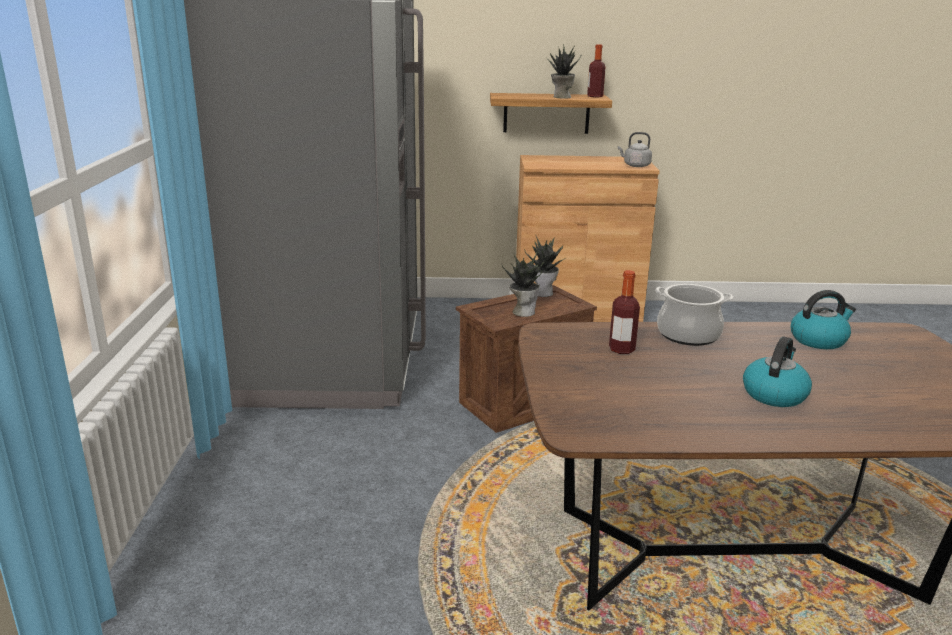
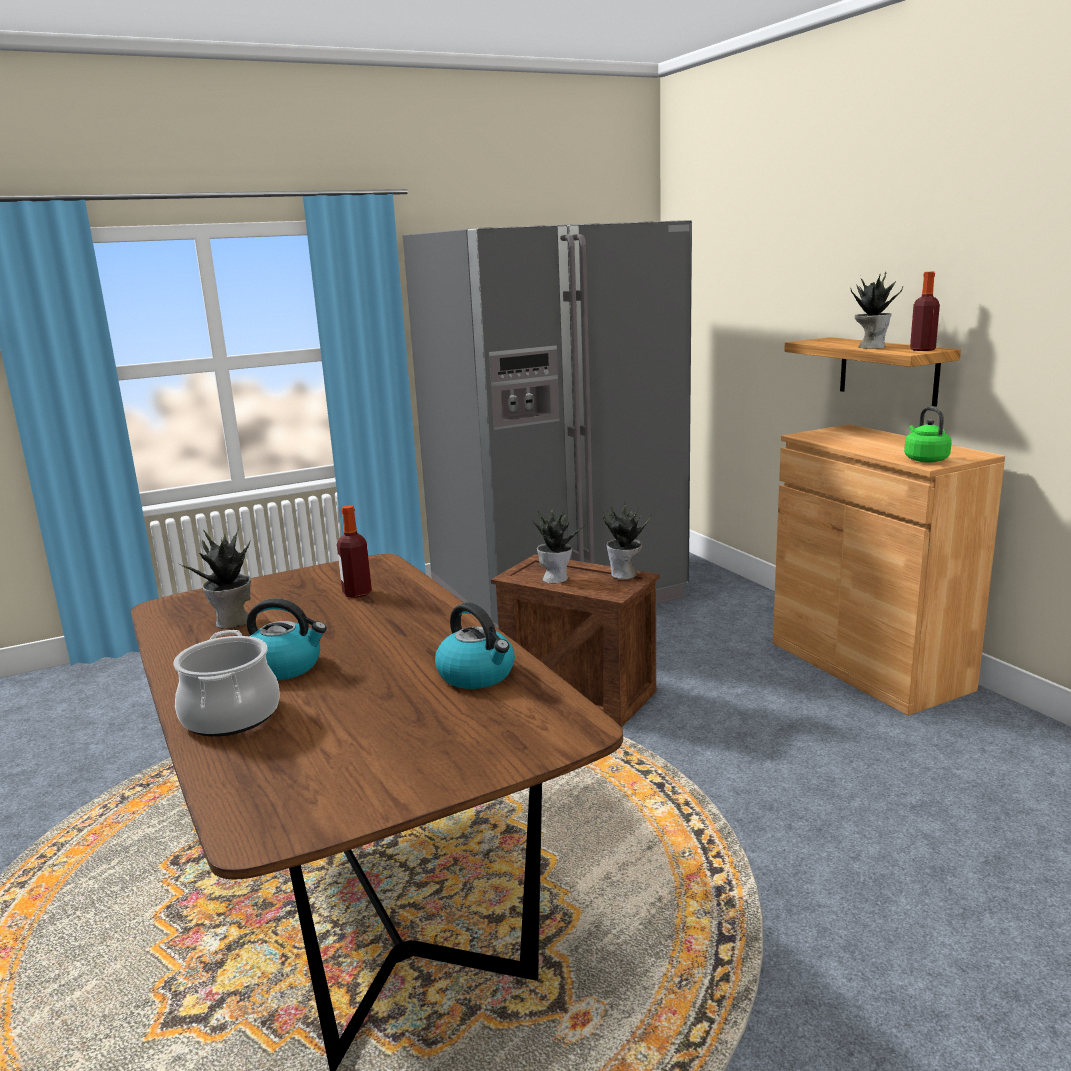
camera: 65 degrees right, 5 degrees down
(635, 165) = (924, 459): grey kettle -> green kettle
(652, 404) = (232, 622): none -> potted plant
(688, 335) = (425, 612): cooking pot -> cooking pot (230, 716)

